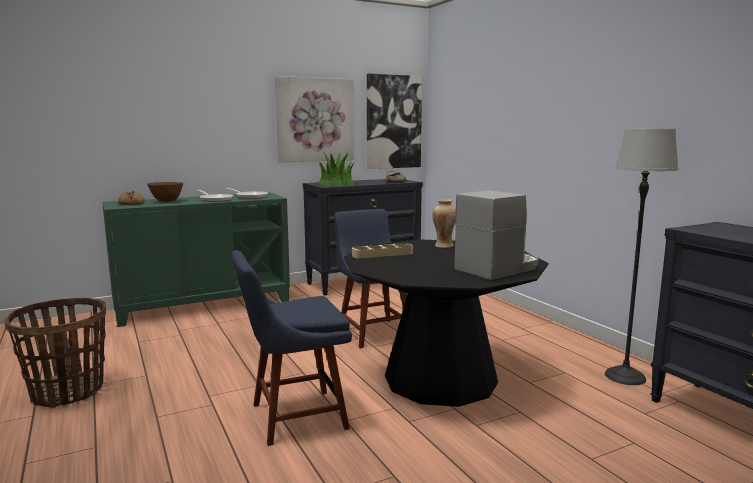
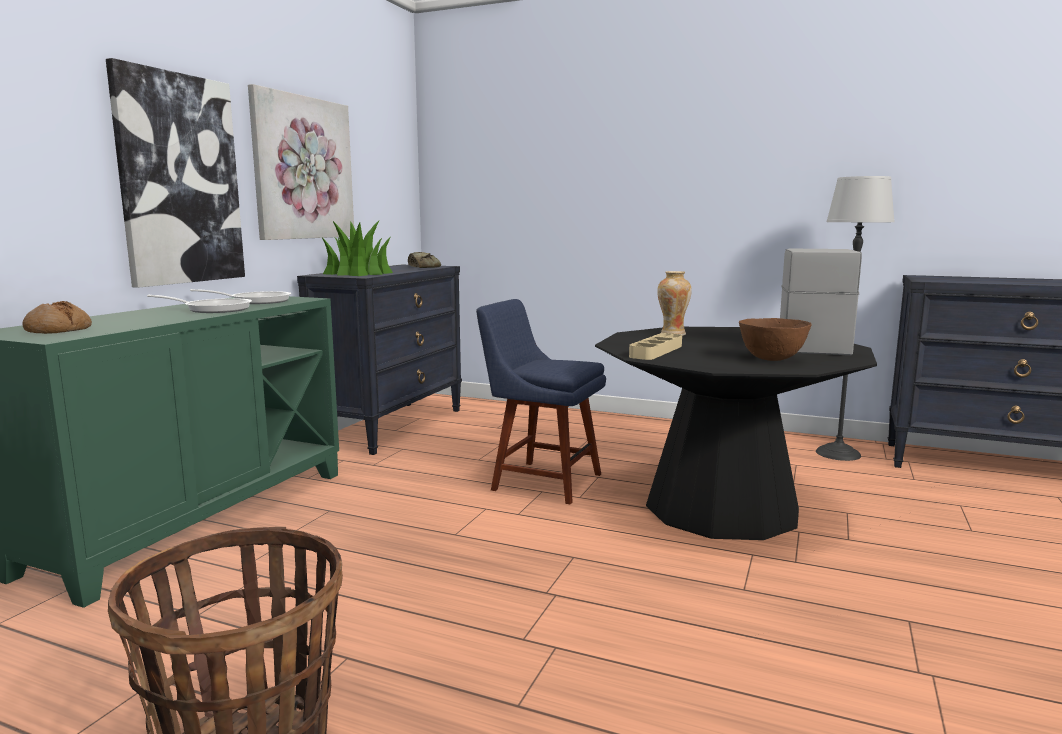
camera: 40 degrees left, 0 degrees up
(167, 201) = (122, 320): brown bowl -> brown bowl (771, 359)
(293, 417) = (687, 612): blue chair -> none
(393, 122) = (389, 179): picture -> picture (179, 180)

